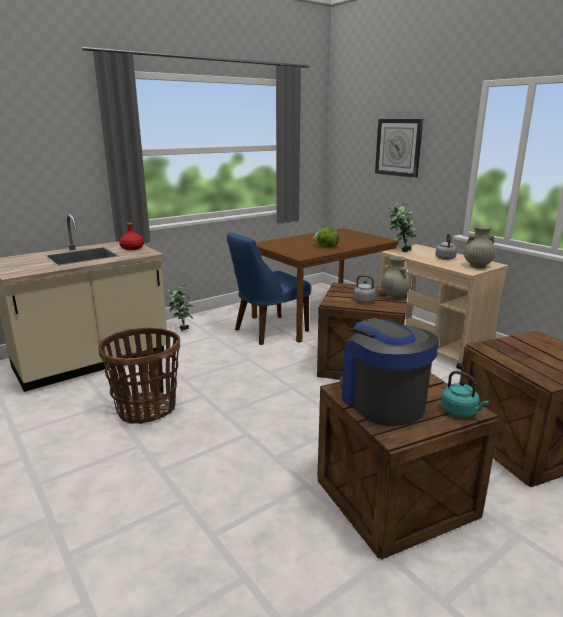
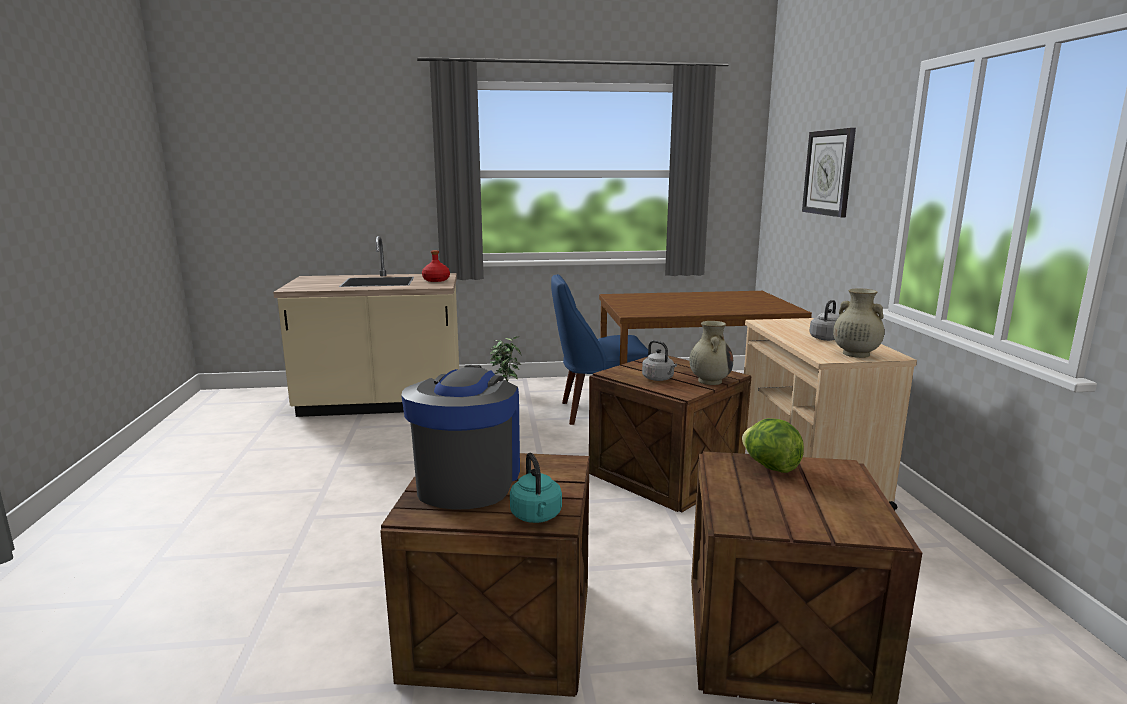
camera: 30 degrees right, 5 degrees down
(146, 409) = (372, 458): basket -> none
(326, 246) = (688, 307): lettuce -> lettuce (770, 466)
(399, 251) = (774, 322): potted plant -> none

